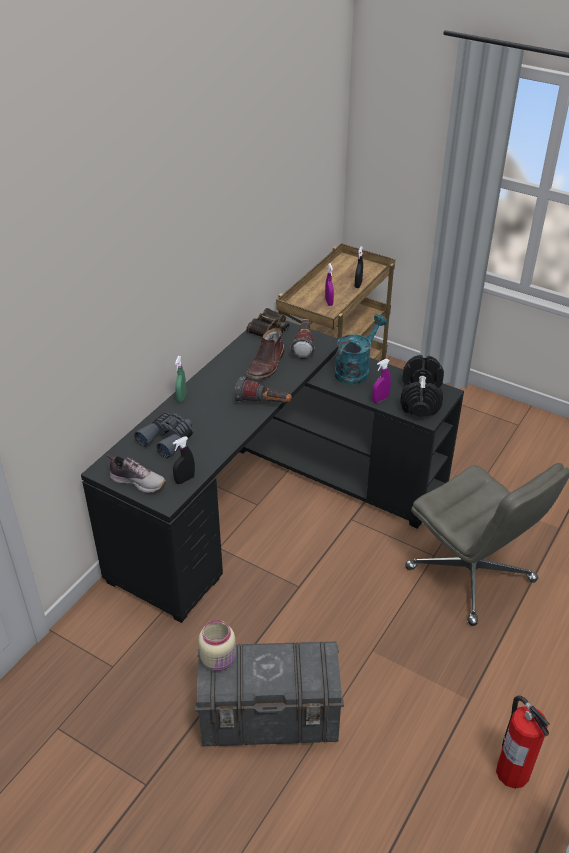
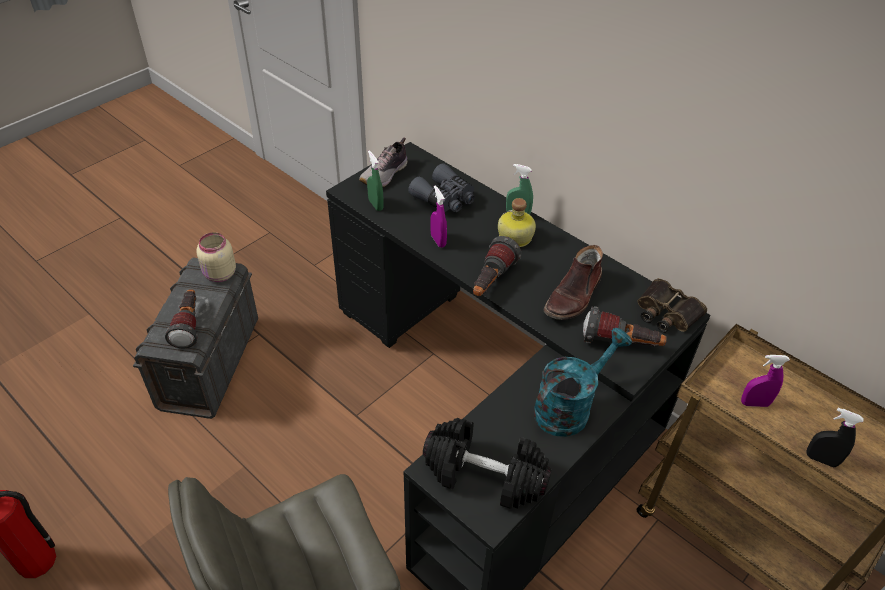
camera: 100 degrees right, 5 degrees up
(185, 479) = (375, 205): black spray bottle -> green spray bottle
(210, 396) = (514, 238): none -> bottle
(266, 365) = (574, 296): brown boot -> brown boot turned 90 degrees counterclockwise
(294, 661) = (189, 325): none -> flashlight
(355, 370) = (569, 407): turquoise watering can -> turquoise watering can turned 90 degrees counterclockwise
(380, 399) = (491, 421): purple spray bottle -> purple spray bottle (438, 241)

